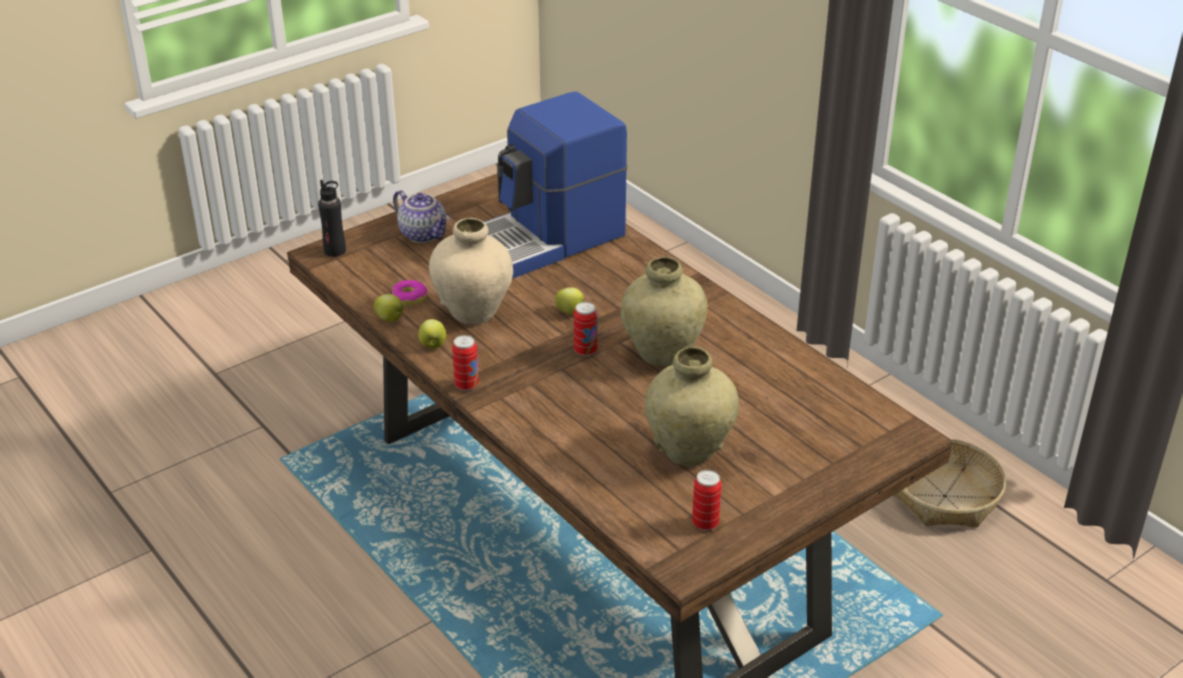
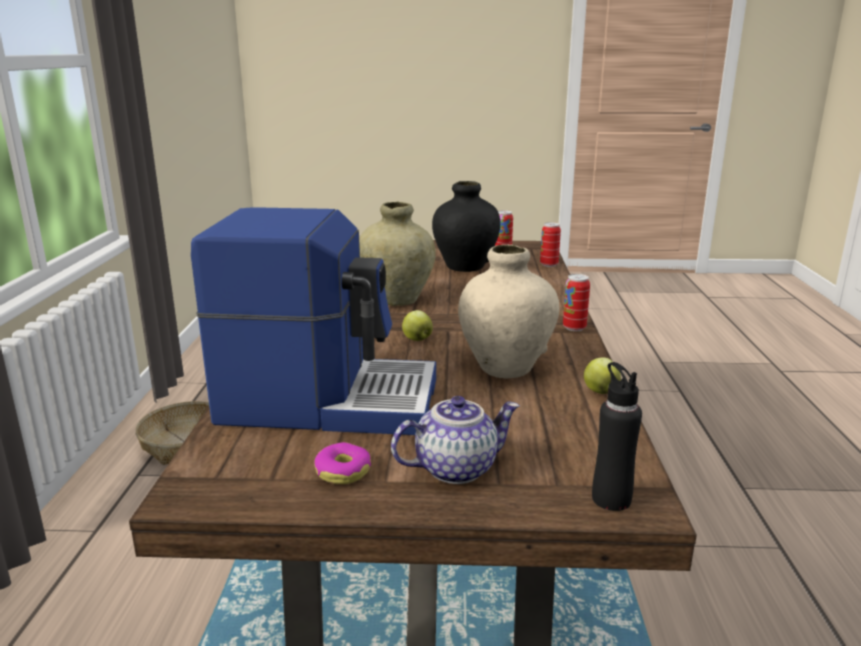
camera: 140 degrees left, 15 degrees down
(410, 298) = (558, 402): donut -> donut (343, 471)
(424, 234) = (456, 468): teapot -> teapot turned 75 degrees clockwise
(433, 345) = (576, 358): apple -> none
(585, 351) = (448, 317): can -> can (549, 265)
(689, 450) = (465, 267): beige vase -> black vase

